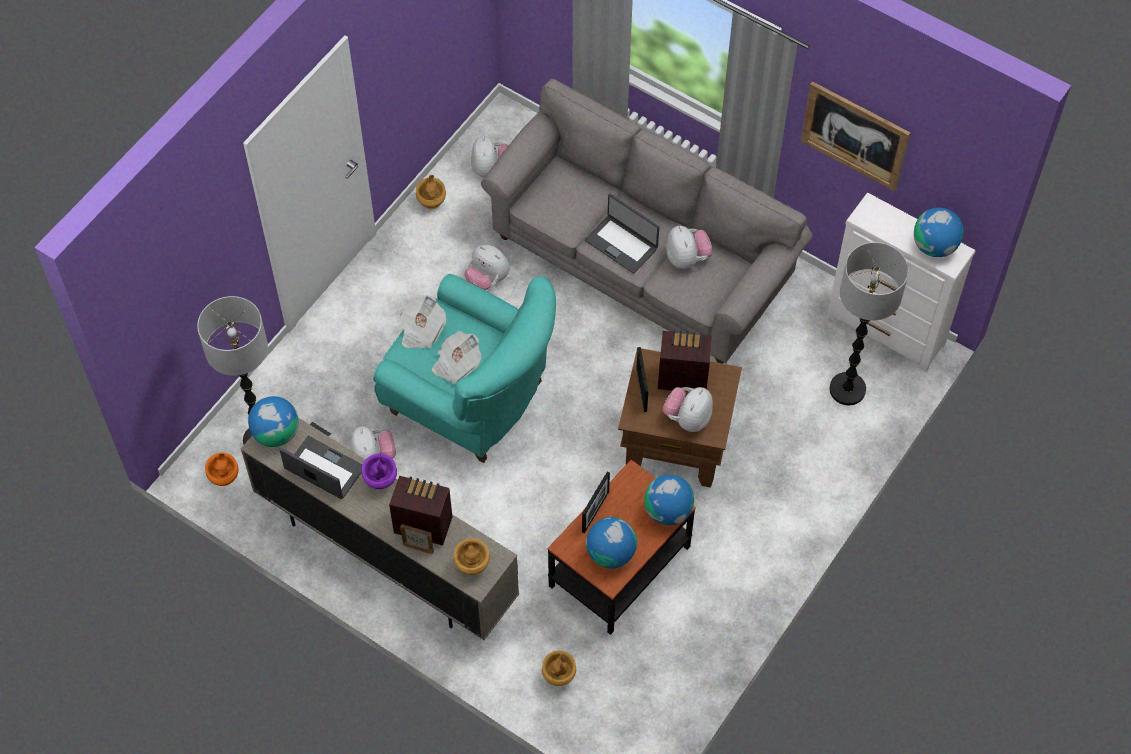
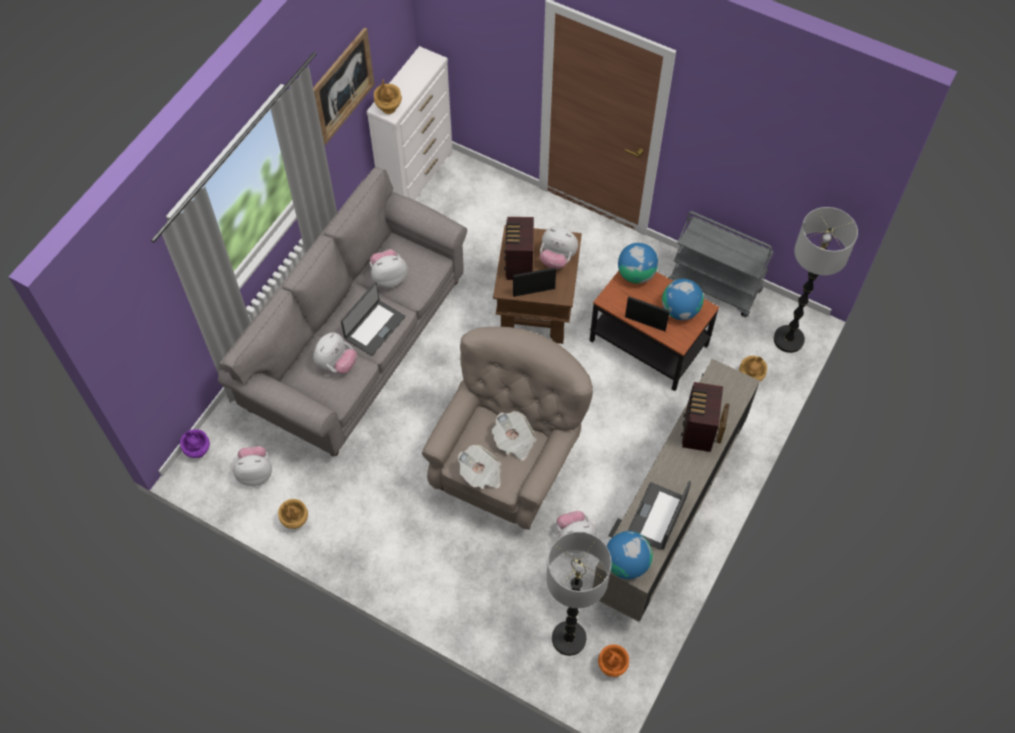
camera: 95 degrees left, 0 degrees up
(381, 481) = (662, 468): purple vase -> purple vase (199, 451)
(472, 400) = (507, 464): turquoise armchair -> beige armchair
(472, 565) = (728, 389): brown vase -> brown vase (388, 108)
(487, 279) = (380, 464): plush toy -> plush toy (336, 364)
(699, 657) = (715, 287): none -> grey cart
(847, 389) = (472, 200): floor lamp -> floor lamp (788, 339)
(934, 245) = (417, 69): globe -> none

